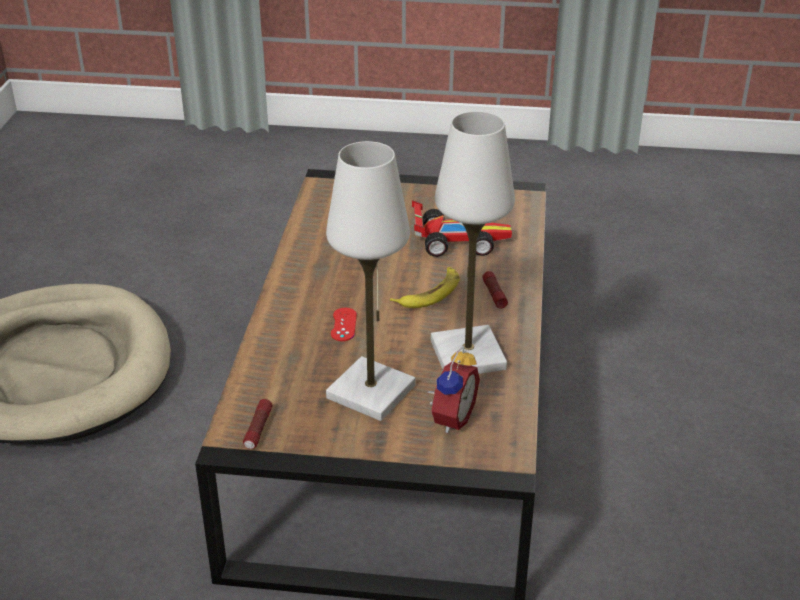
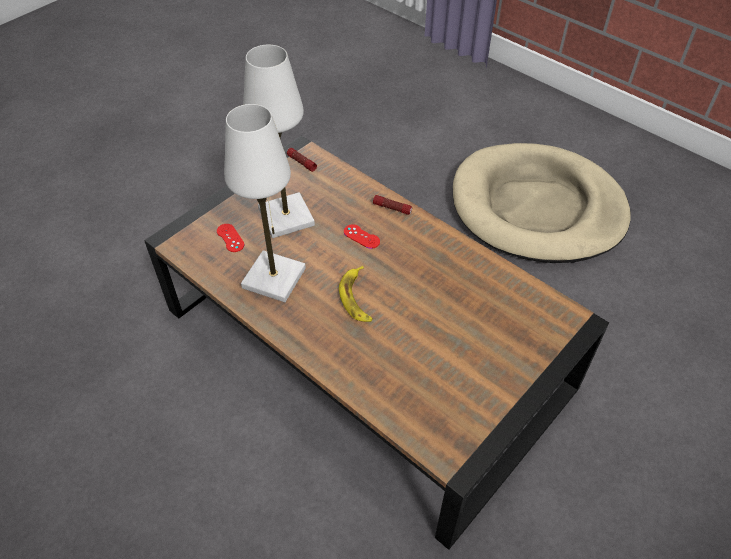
camera: 125 degrees right, 15 degrees up
(450, 418) = (230, 238): alarm clock -> red game controller
(458, 240) = (413, 357): toy car -> none
(494, 294) = (322, 333): flashlight -> flashlight (392, 208)

